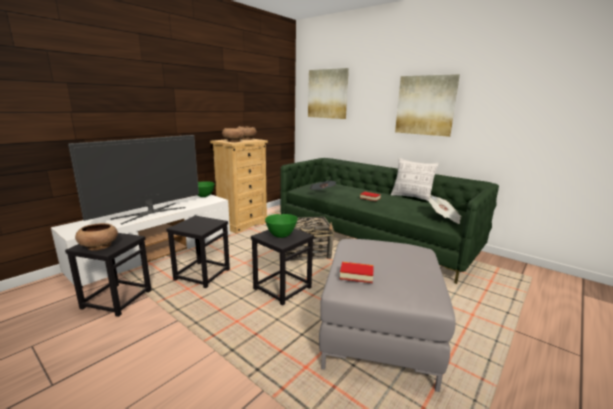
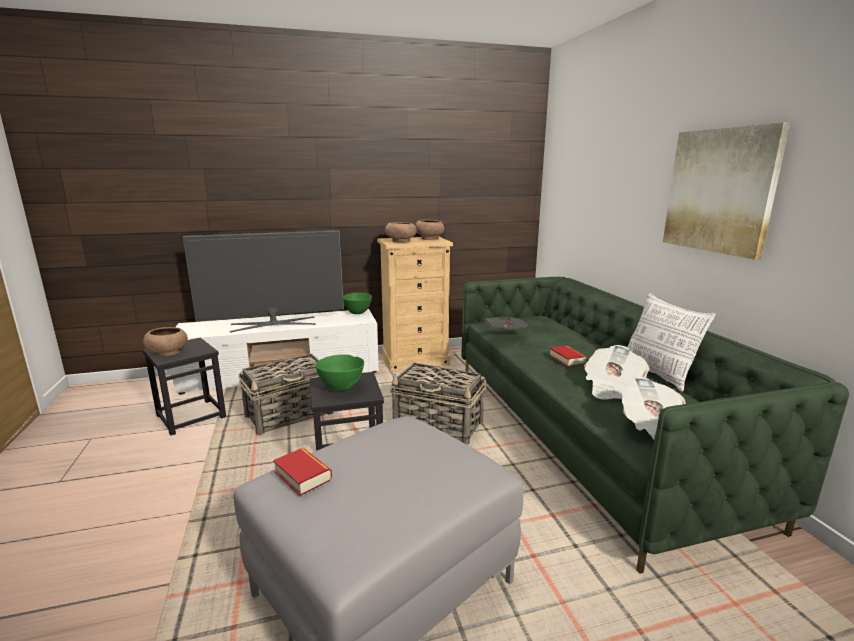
camera: 35 degrees right, 0 degrees up
(202, 274) = (290, 415): black stool -> basket
(327, 94) = (579, 168): picture -> none
(406, 206) = (612, 388): none -> newspaper

